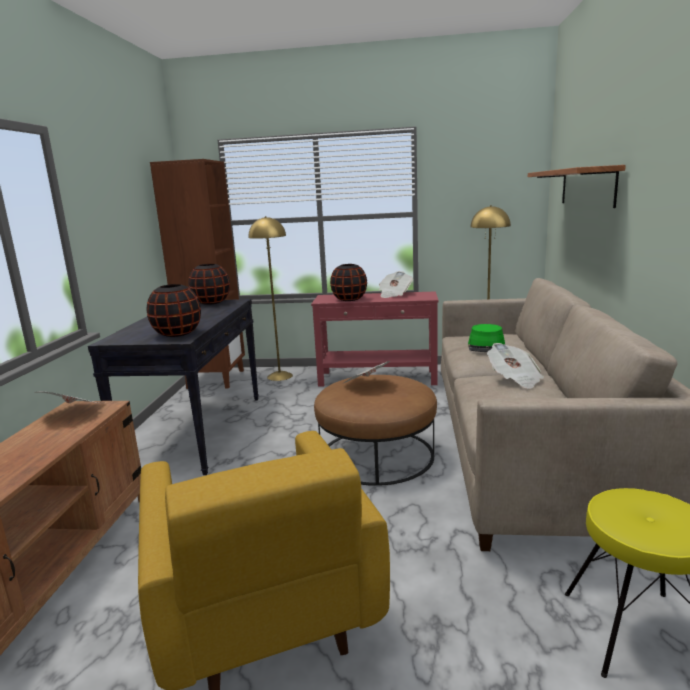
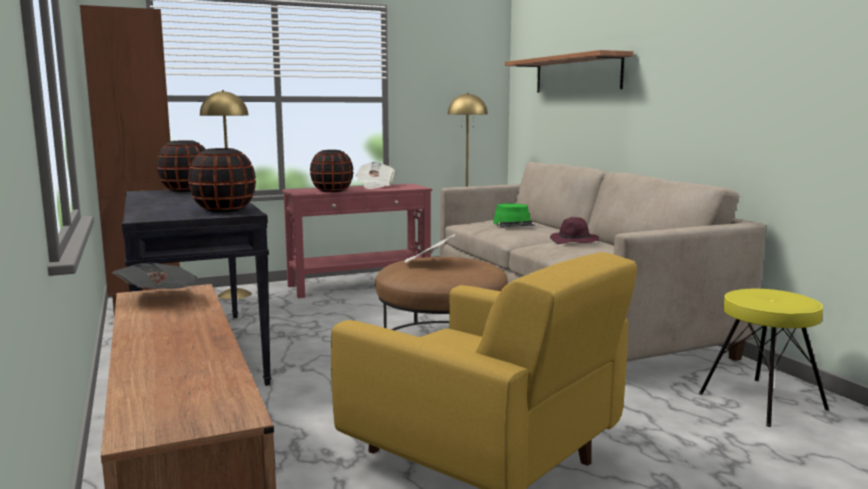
camera: 30 degrees left, 5 degrees down
(514, 379) = (574, 241): newspaper -> purple hat

